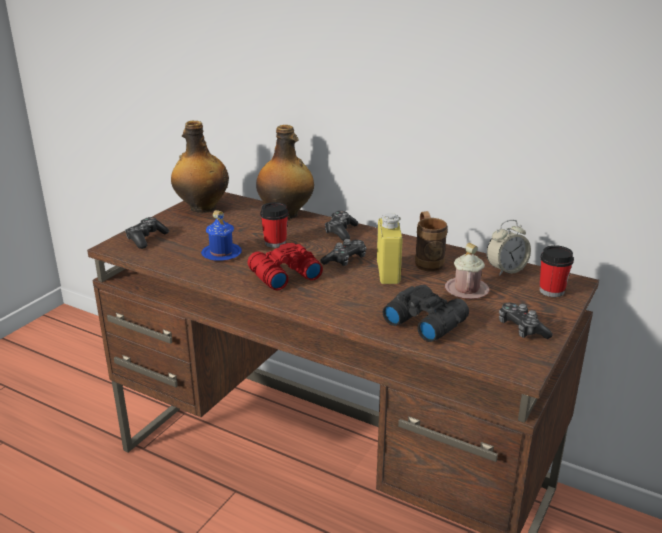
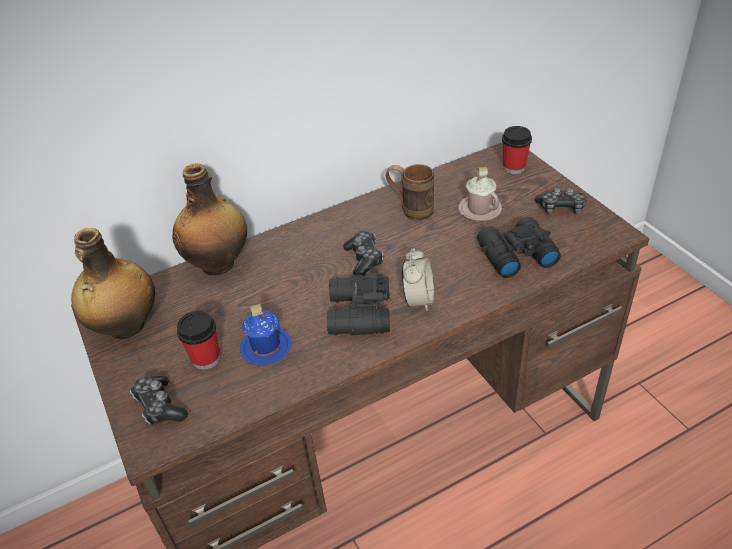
camera: 55 degrees left, 15 degrees up
(275, 243) = (280, 296): cup -> cup (206, 358)
(283, 275) = (357, 315): red binoculars -> black binoculars
(341, 232) = (301, 240): game controller -> none
(388, 273) = (412, 242): yellow bottle -> none
(506, 270) = (462, 174): alarm clock -> alarm clock (418, 300)

